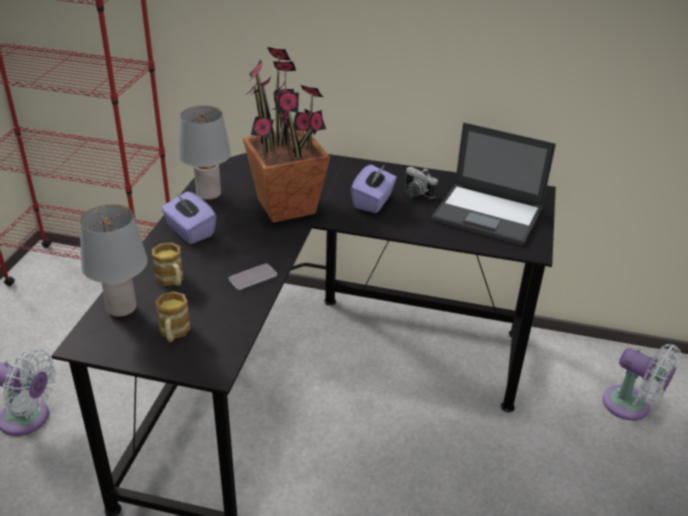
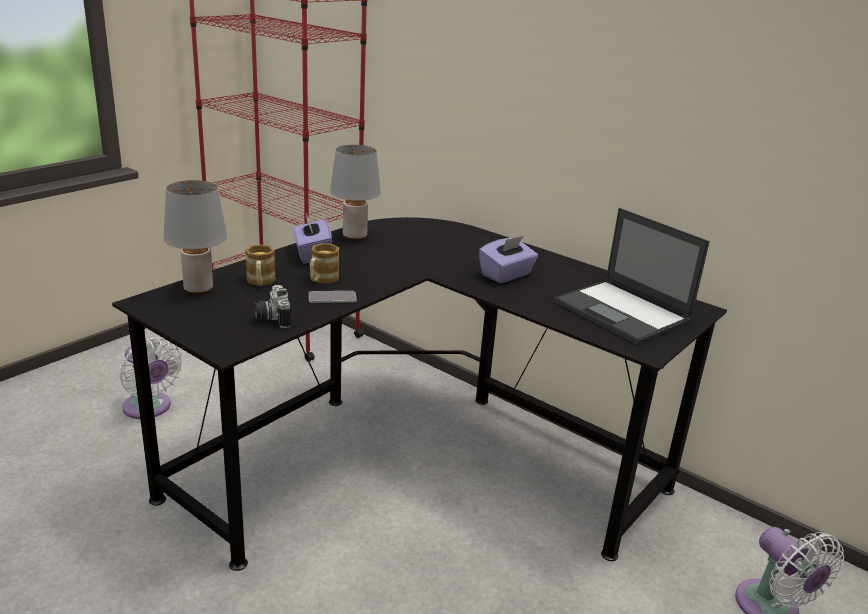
camera: 25 degrees right, 10 degrees down
(173, 333) = (222, 315): mug -> mug (322, 280)
(287, 207) = (417, 260): potted plant -> none
(415, 193) = (557, 279): camera -> camera (271, 318)

